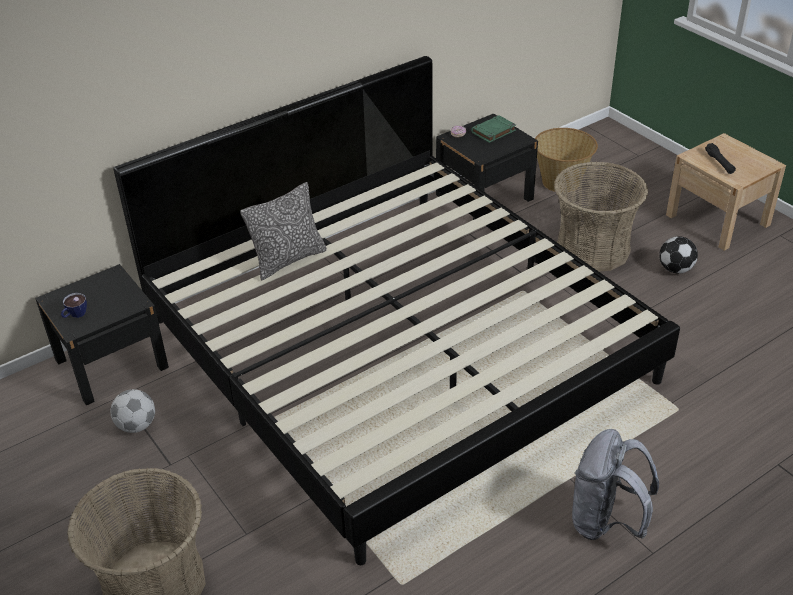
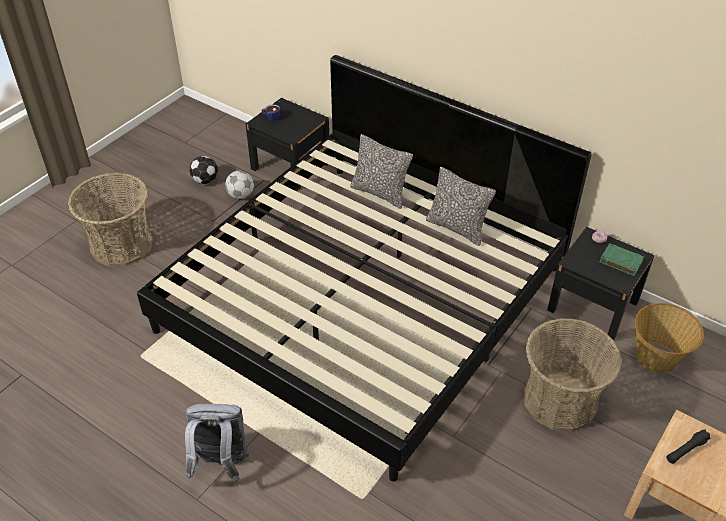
camera: 70 degrees right, 5 degrees up
(382, 219) = (457, 228): none -> pillow
(675, 269) = (566, 473): football -> football (206, 180)

